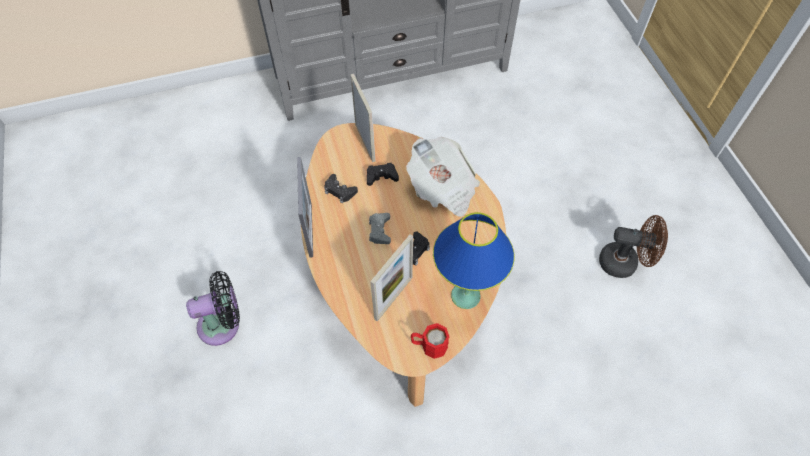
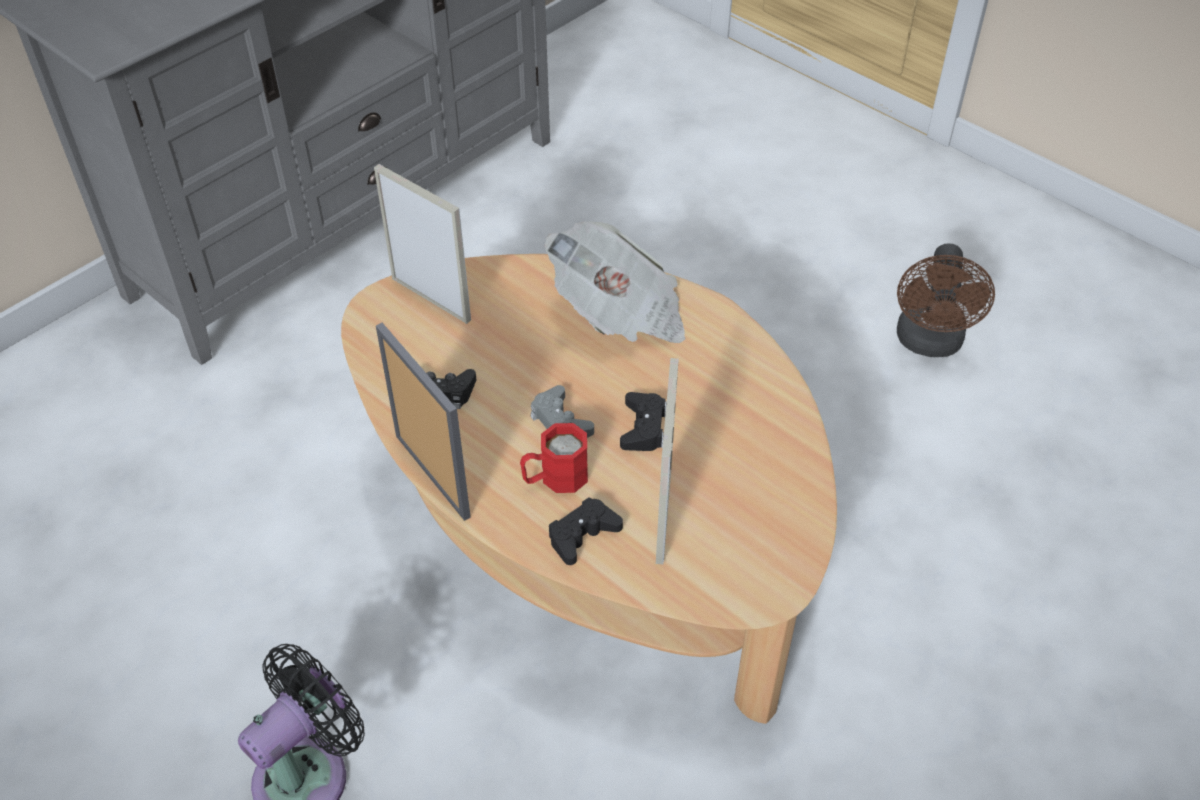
camera: 30 degrees left, 10 degrees down
(381, 176) = (500, 339): black game controller -> black game controller (582, 535)
(429, 345) = (778, 558): red mug -> red mug (555, 478)
(466, 296) = (780, 455): blue table lamp -> none
(624, 263) = (929, 343): brown fan -> brown fan turned 120 degrees clockwise

